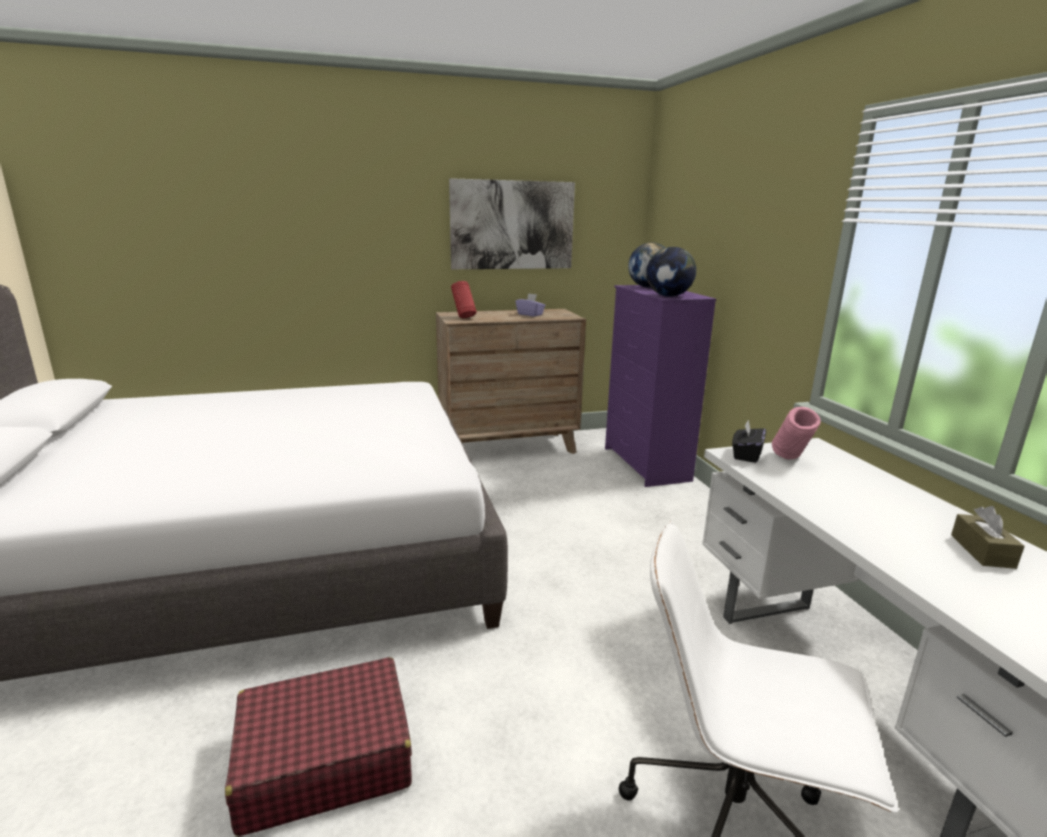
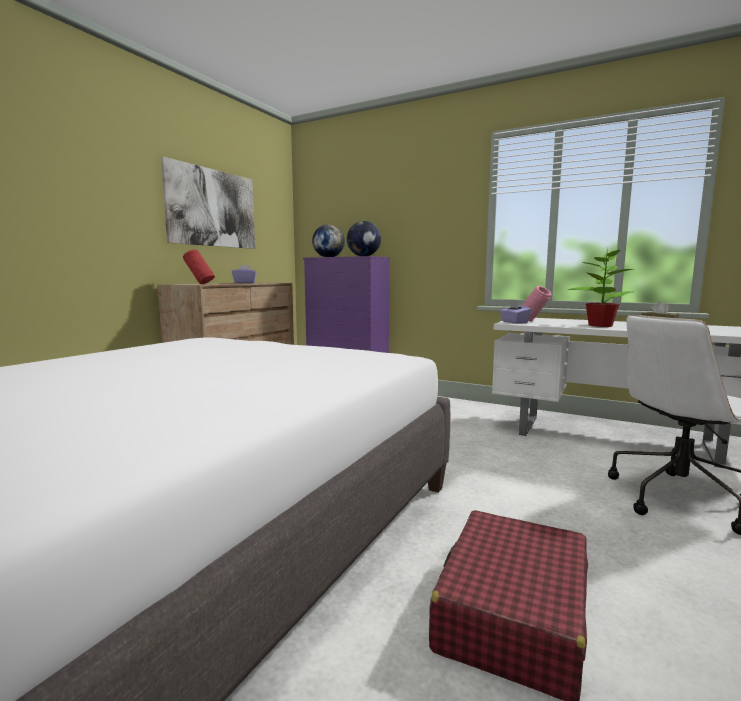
camera: 45 degrees left, 10 degrees down
(746, 455) = (514, 322): black tissue box -> purple tissue box
(853, 509) = (600, 325): none -> potted plant

